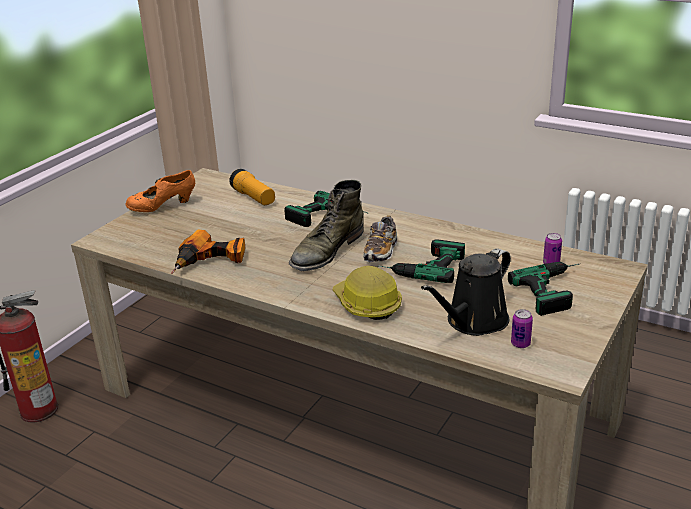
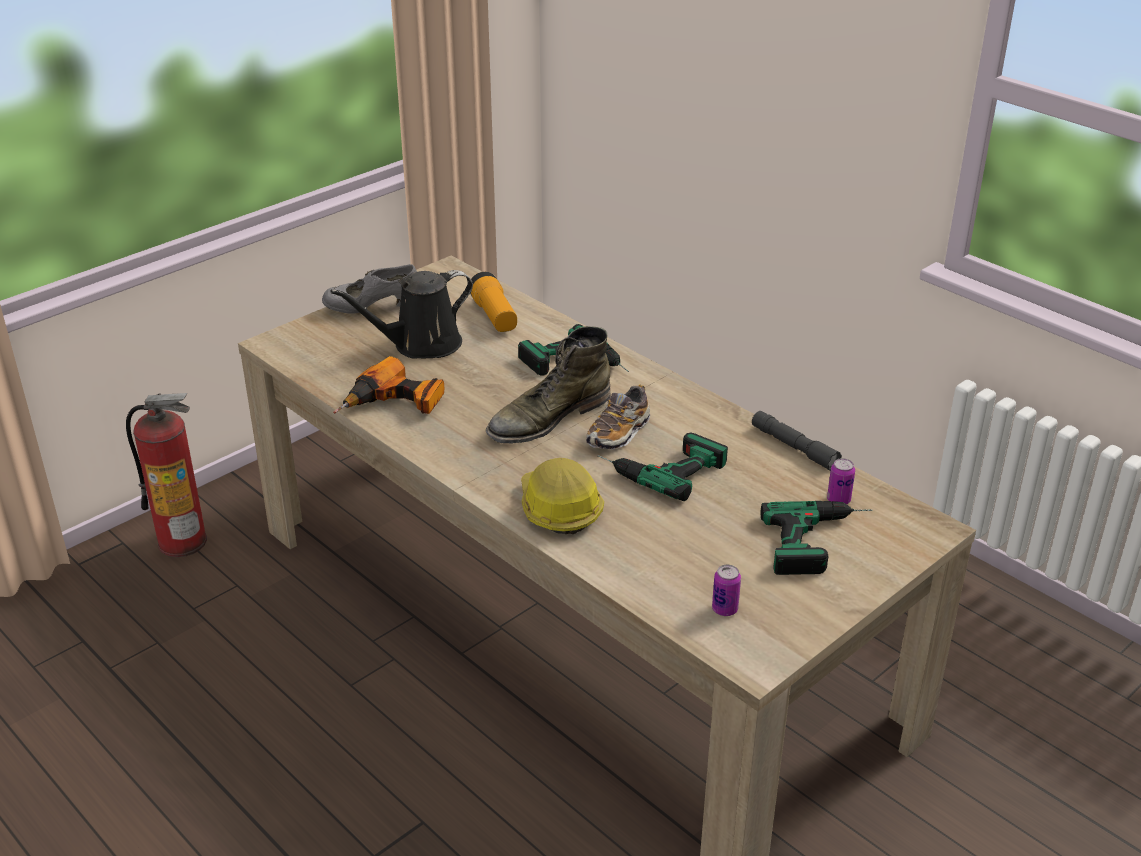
camera: 15 degrees right, 5 degrees up
(162, 207) = (372, 308): orange shoe -> grey shoe
(473, 322) = (682, 564): black watering can -> black watering can (421, 345)
(502, 239) = (794, 447): none -> grey flashlight

